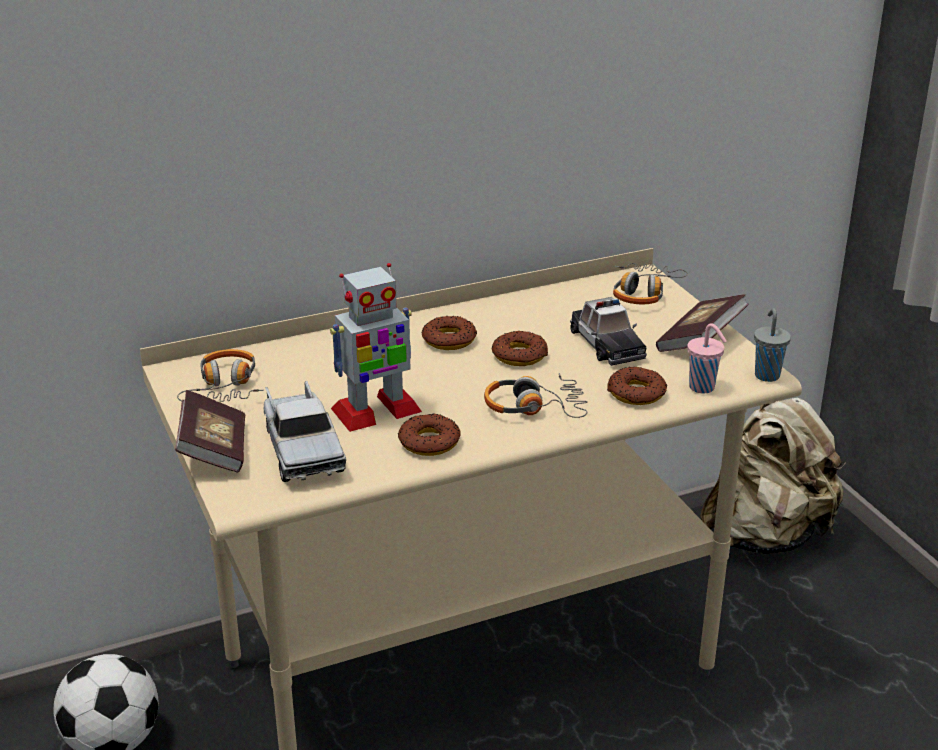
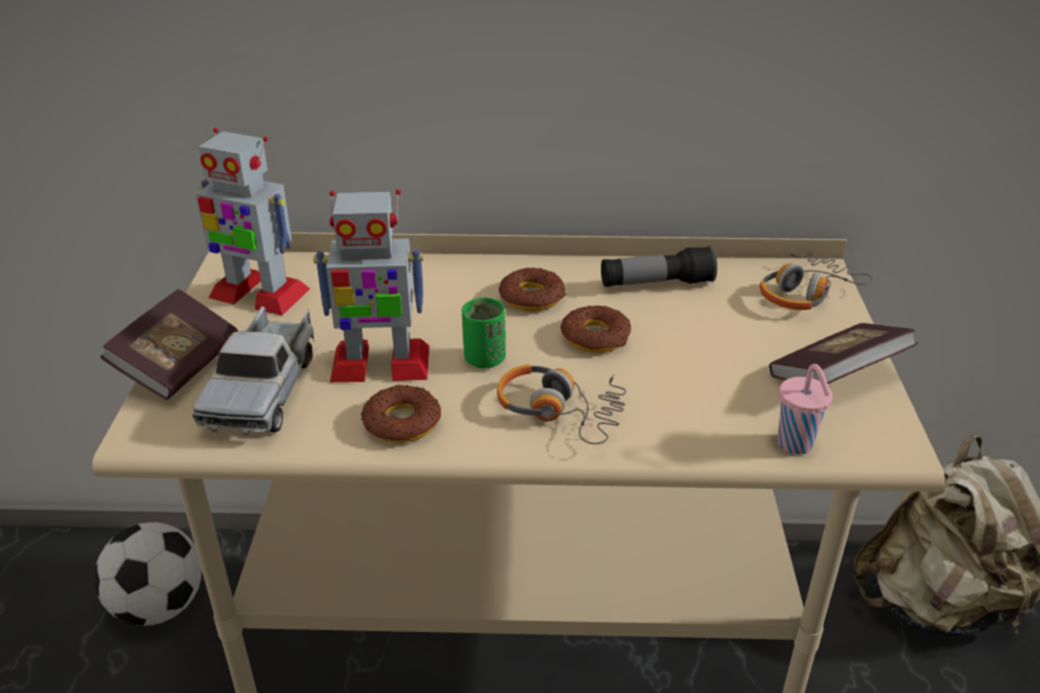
camera: 25 degrees right, 5 degrees up
(224, 387) = (258, 294): headphones -> toy robot
(451, 389) = (484, 359): none -> green cup
(534, 310) = (656, 284): none -> flashlight
(606, 343) = (712, 348): toy car -> none
(636, 393) = (701, 427): donut -> none
(766, 375) = (899, 450): grey cup -> none

